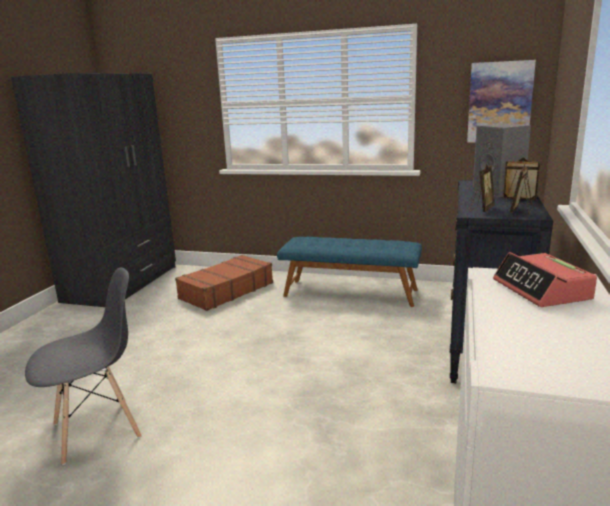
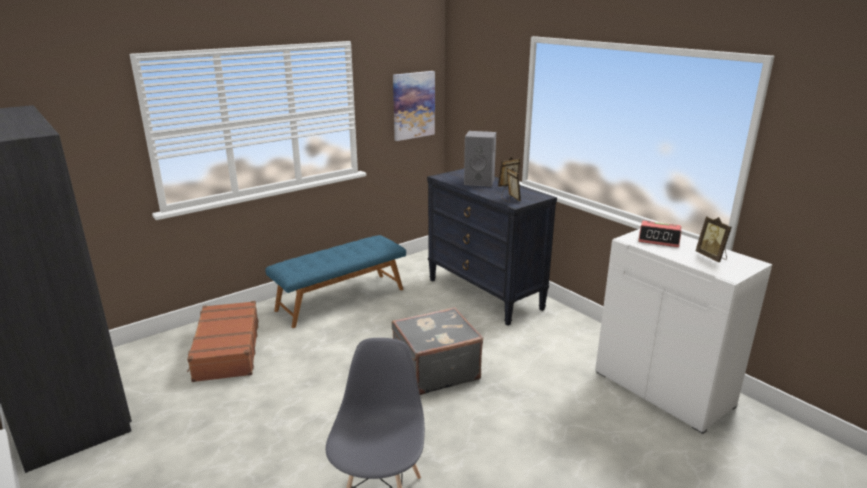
camera: 55 degrees left, 5 degrees up
(307, 376) = (434, 370): none -> grey suitcase
(521, 211) = (530, 195): picture frame -> picture frame (711, 257)

